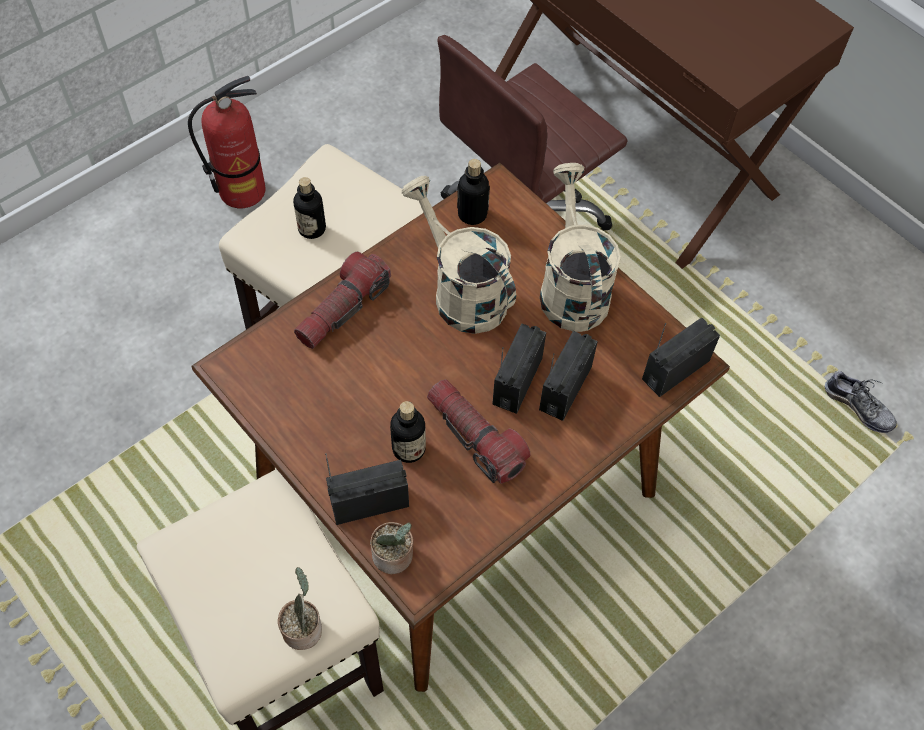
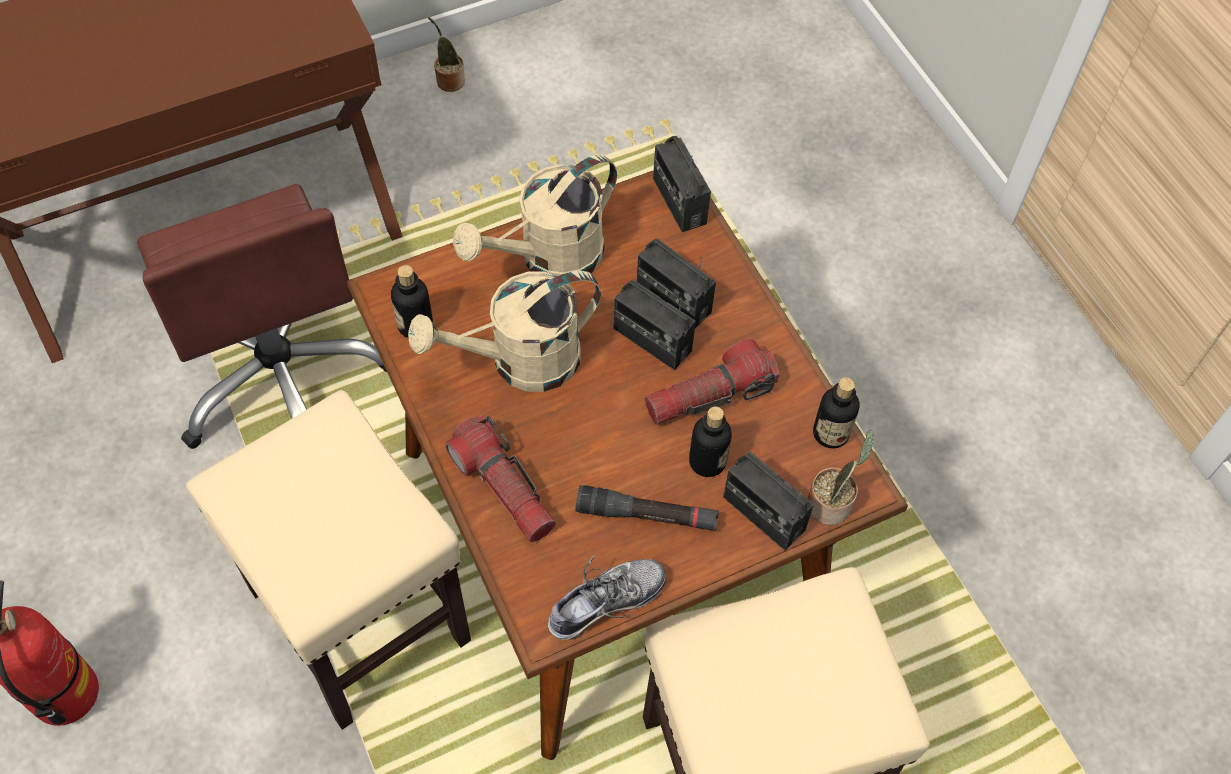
camera: 75 degrees left, 0 degrees up
(303, 627) = (854, 639): potted plant -> potted plant (449, 80)
(312, 228) = (322, 526): bottle -> bottle (830, 433)
(345, 414) = (646, 515): none -> black flashlight
(369, 503) = (763, 514): radio -> radio turned 45 degrees counterclockwise
(571, 287) = (549, 259): beige watering can -> beige watering can turned 45 degrees counterclockwise
(858, 407) = (621, 148): shoe -> shoe (605, 602)

